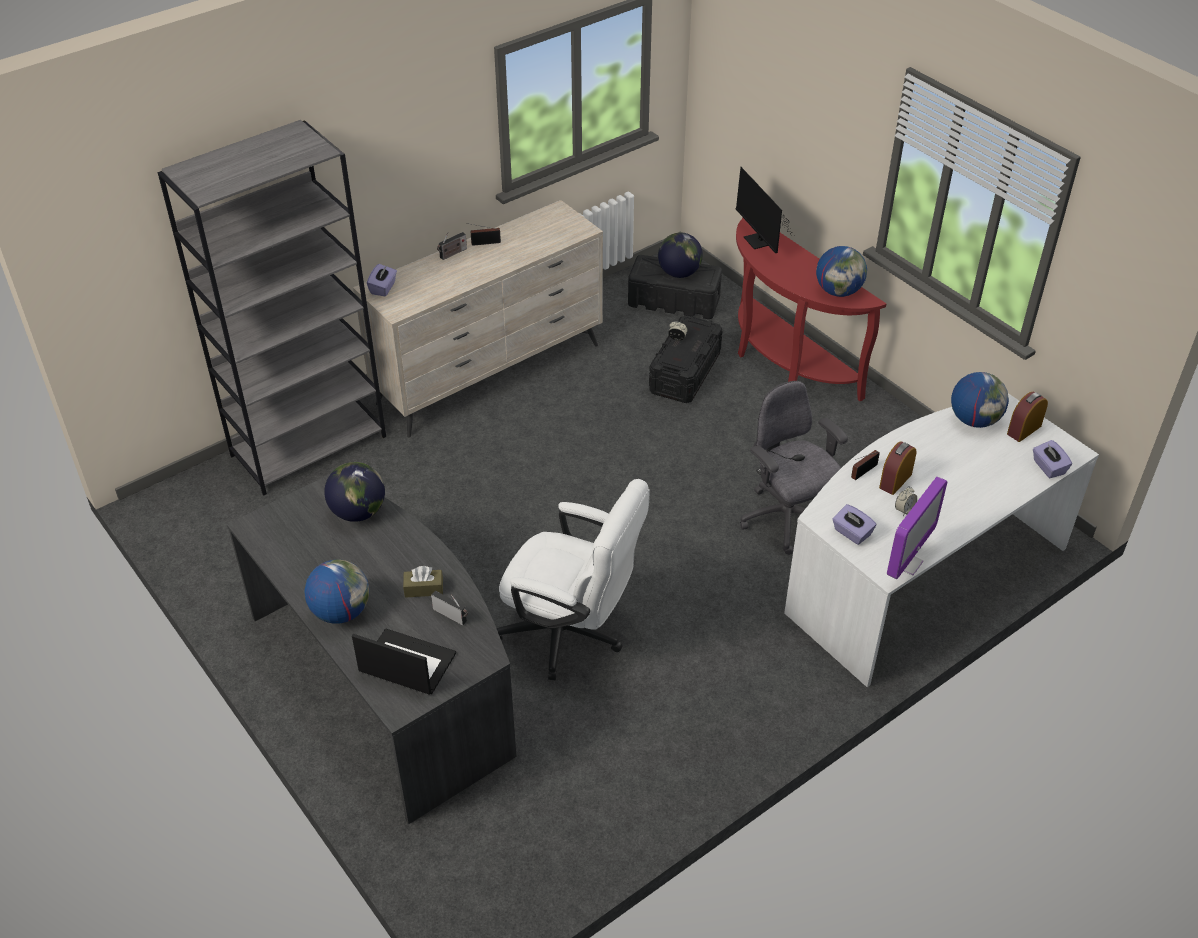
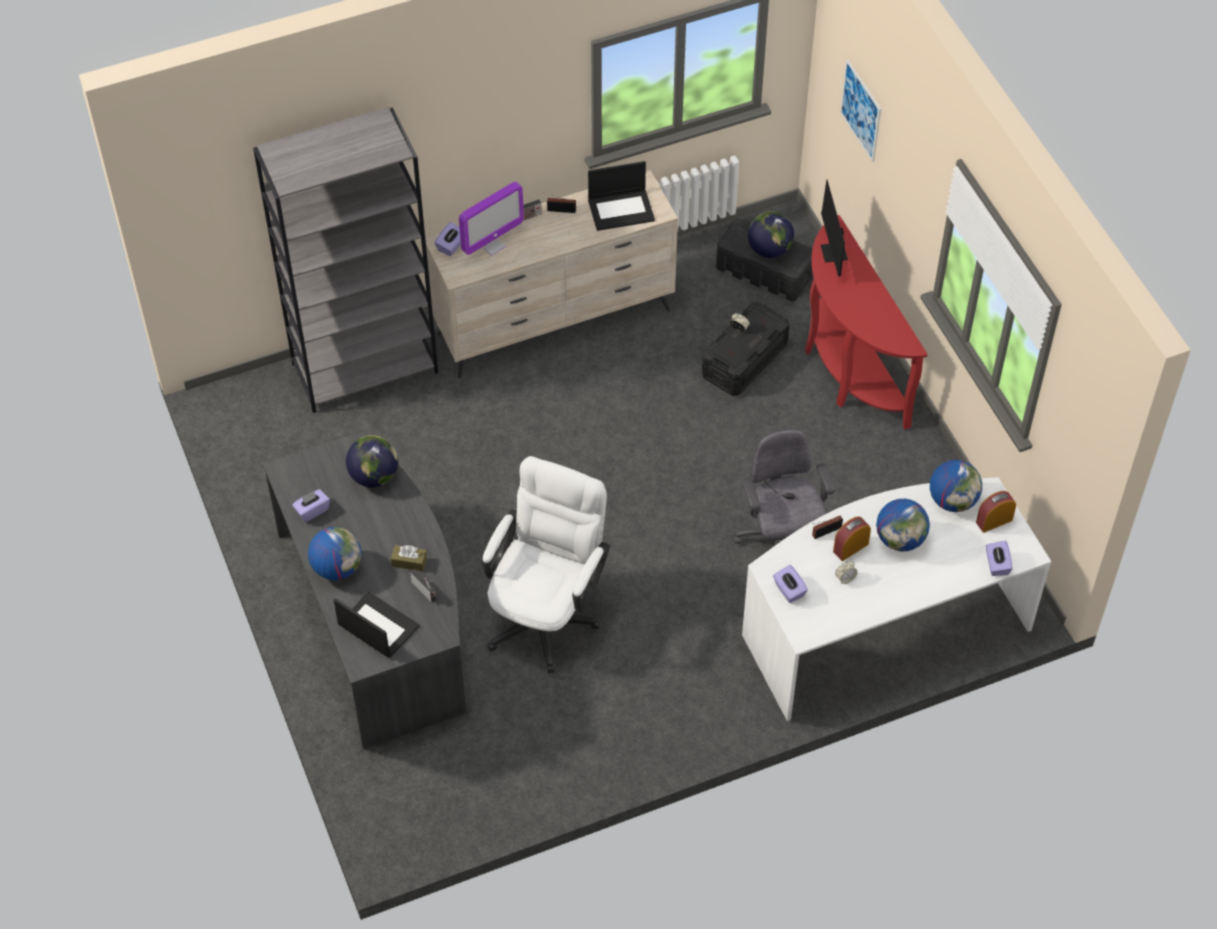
camera: 15 degrees right, 10 degrees up
(296, 559) = (312, 510): none -> purple tissue box
(545, 233) = (621, 209): none -> laptop
(571, 635) = (546, 613): white office chair -> white office chair turned 105 degrees counterclockwise
(760, 94) = (861, 110): none -> picture
(838, 291) = (887, 330): globe -> globe (900, 539)
(906, 563) = (823, 629): monitor -> monitor (492, 245)

